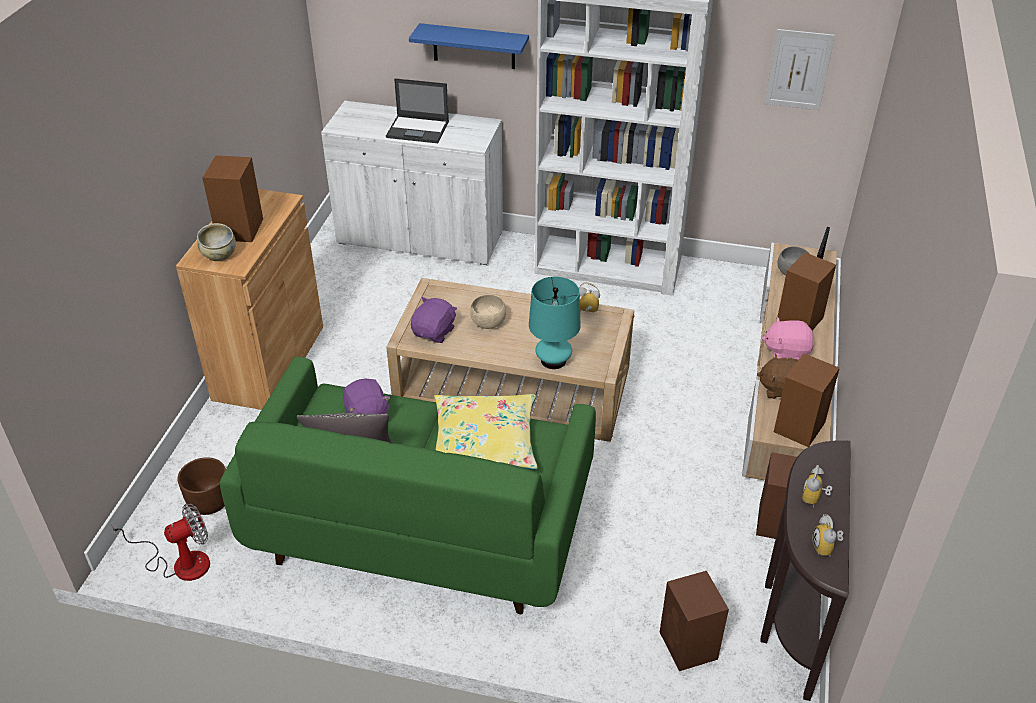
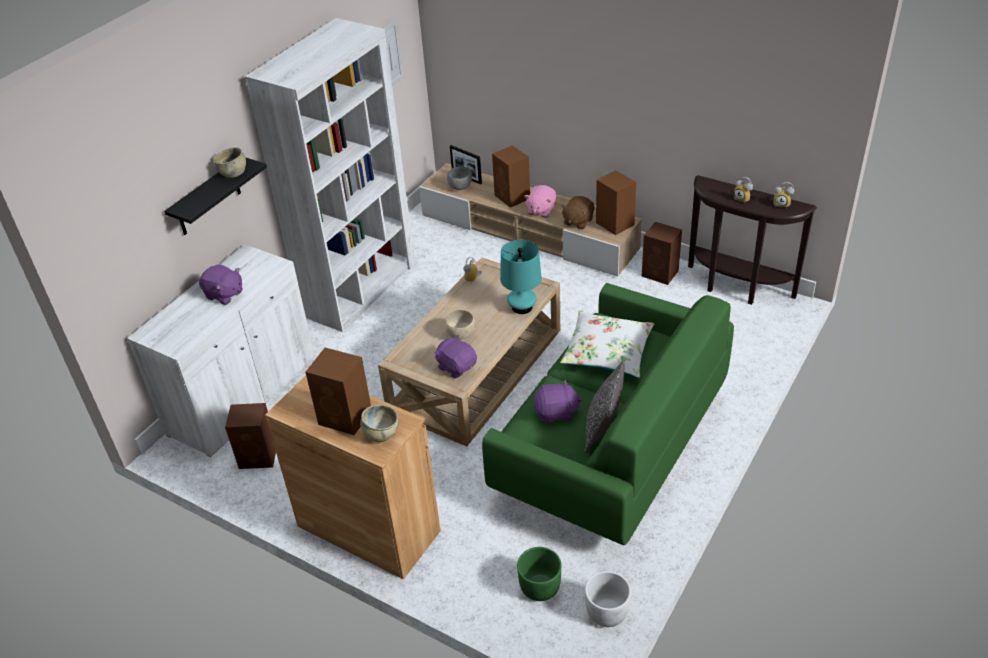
camera: 70 degrees left, 0 degrees up
(180, 562) = (606, 612): fan -> white planter
(209, 502) = (540, 587): brown planter -> green planter
(418, 129) = (224, 295): laptop -> purple plush toy
(474, 46) = (208, 198): blue shelf -> black shelf
(484, 442) = (607, 352): yellow pillow -> white pillow
(495, 38) = (233, 173): none -> beige bowl
(689, 647) = (750, 335): brown speaker -> brown speaker (259, 456)

